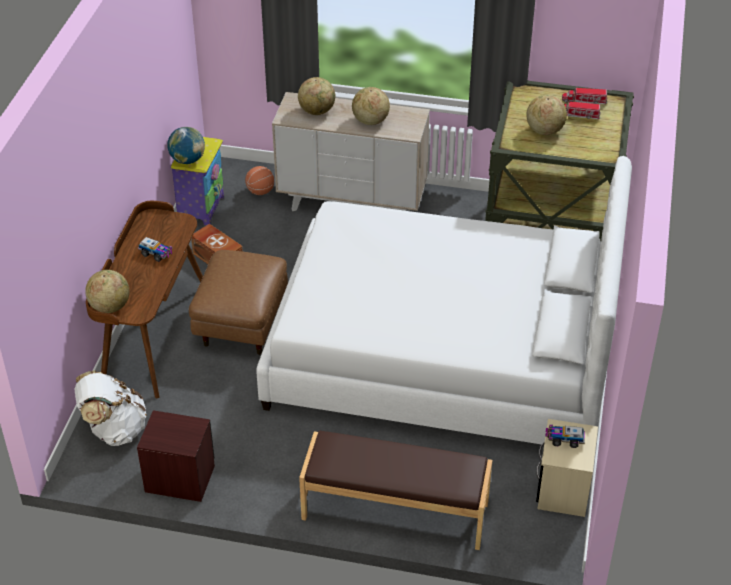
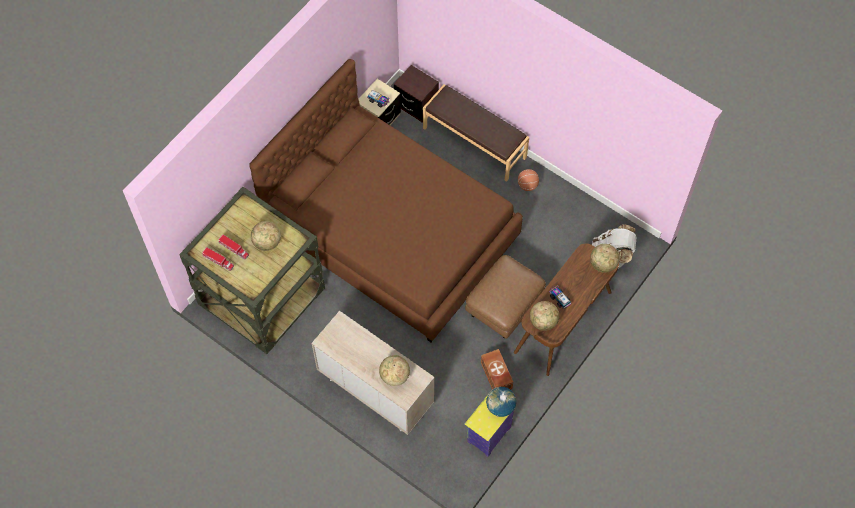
camera: 155 degrees left, 20 degrees up
(180, 478) = (583, 208): brown nightstand -> brown nightstand (416, 105)
(260, 191) = (436, 435): basketball -> basketball (527, 185)
(370, 121) = (361, 347): globe -> globe (543, 322)
(442, 355) = (391, 231): white bed -> brown bed

